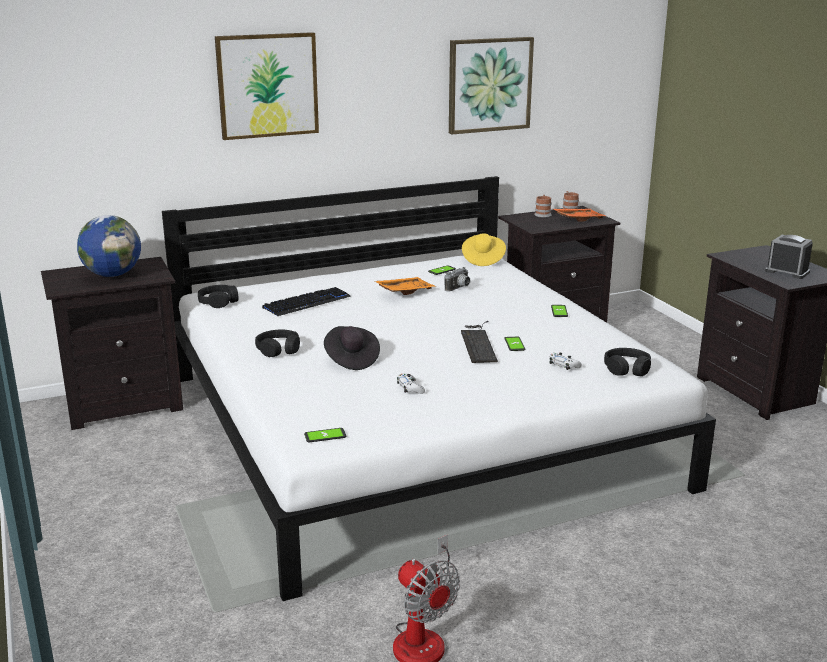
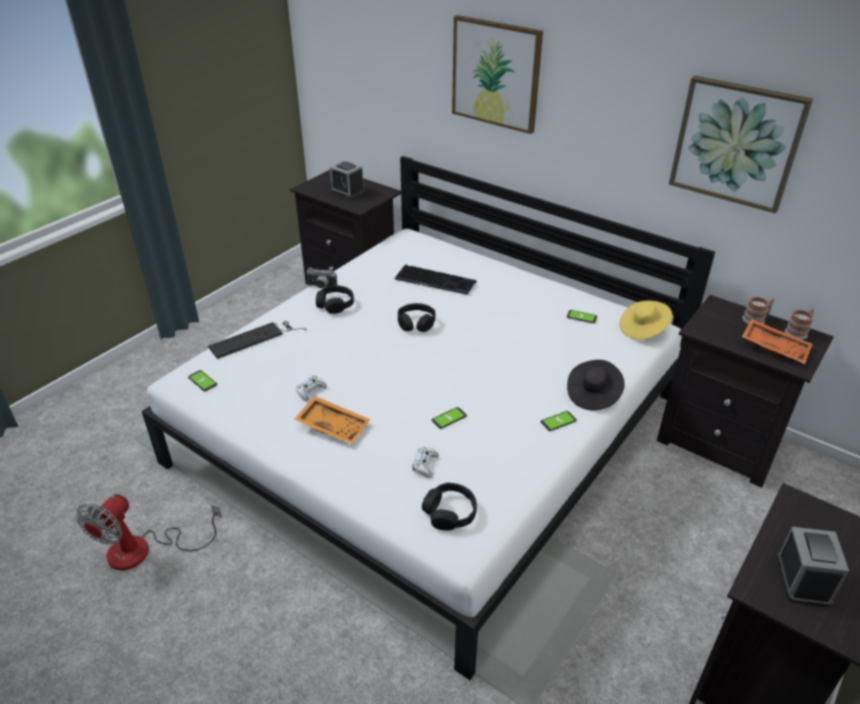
camera: 60 degrees right, 15 degrees up
(112, 275) = (347, 191): globe -> alarm clock
(218, 302) = (400, 246): black headphones -> black headphones (416, 323)
(351, 359) = (342, 343): black hat -> black hat (593, 394)
(404, 291) = (506, 315): orange tray -> orange tray (334, 425)
(459, 288) = (546, 341): camera -> camera (321, 287)
(478, 342) = (431, 395): keyboard -> keyboard (255, 338)

